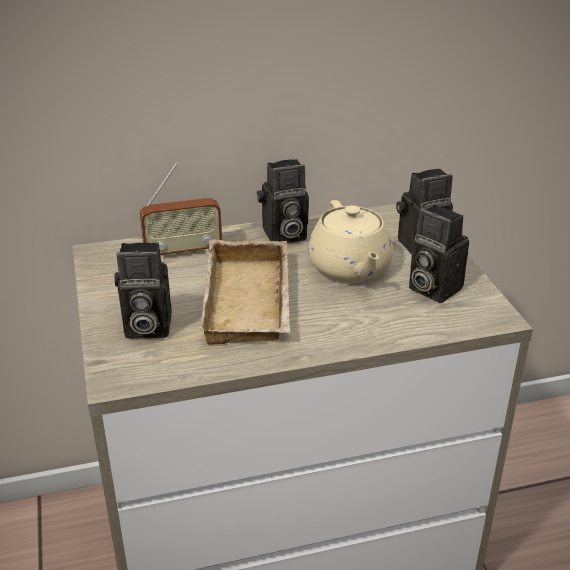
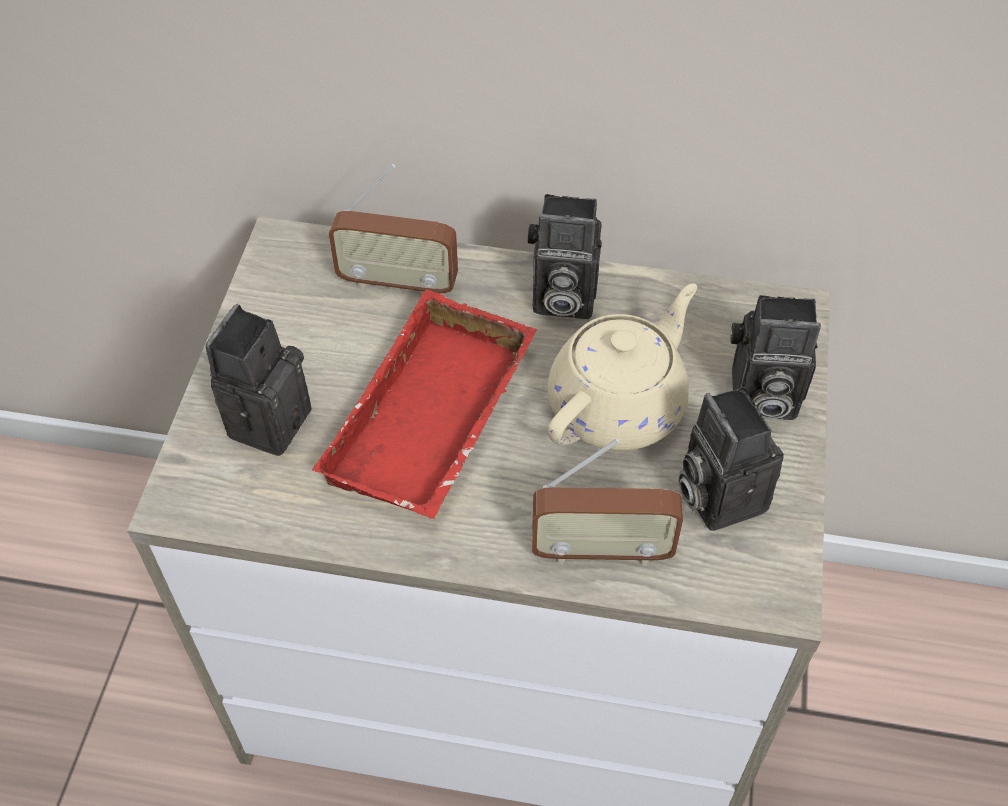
camera: 25 degrees right, 20 degrees up
(145, 328) = (267, 418): camera -> camera turned 90 degrees clockwise
(252, 301) = (435, 421): beige tray -> red tray
(350, 268) = (618, 404): beige teapot -> beige teapot turned 150 degrees counterclockwise
(390, 327) = (601, 550): none -> radio

